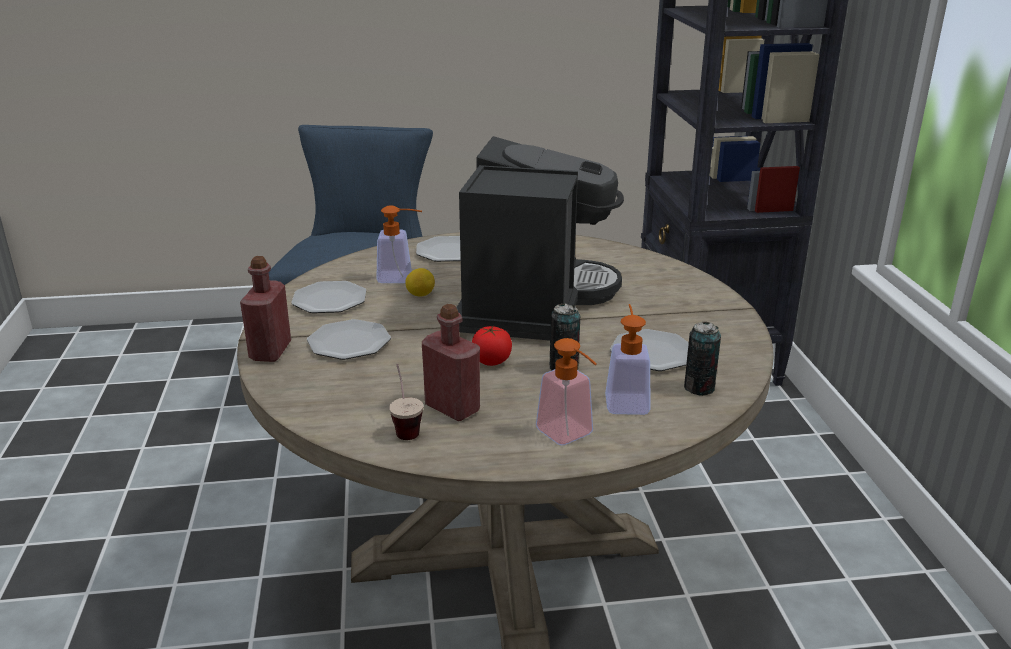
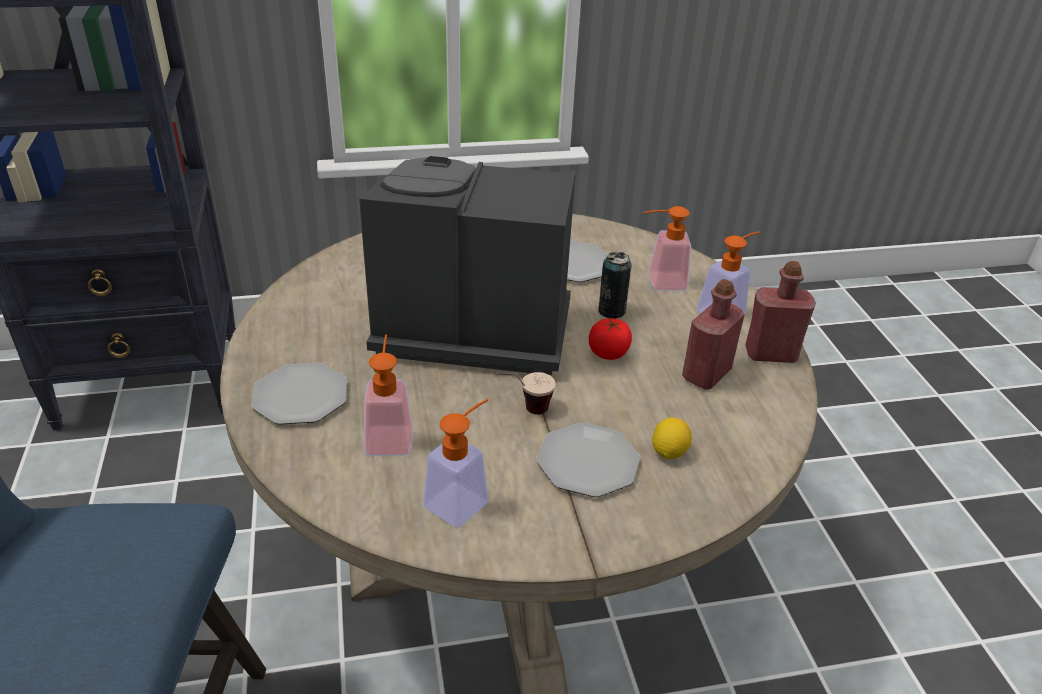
camera: 95 degrees left, 10 degrees up
(270, 351) = (624, 534): red bottle -> red bottle (770, 354)
(329, 300) = (463, 499): plate -> soap dispenser
(405, 427) = (750, 402): cup -> cup (524, 410)
(420, 295) = (447, 413): lemon -> lemon (669, 452)
(699, 388) = (630, 248): can -> none

